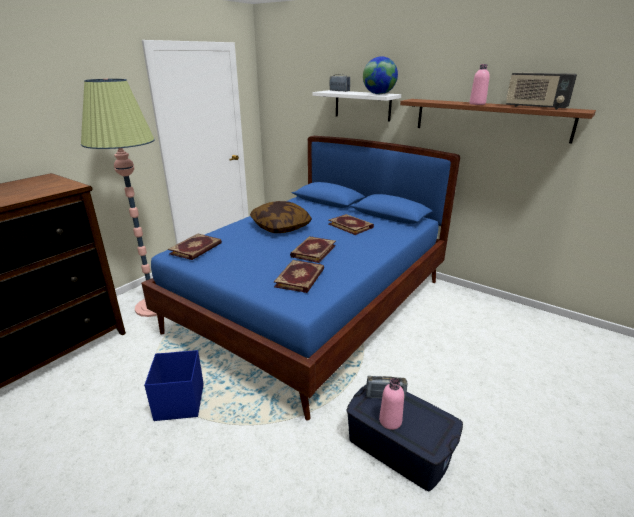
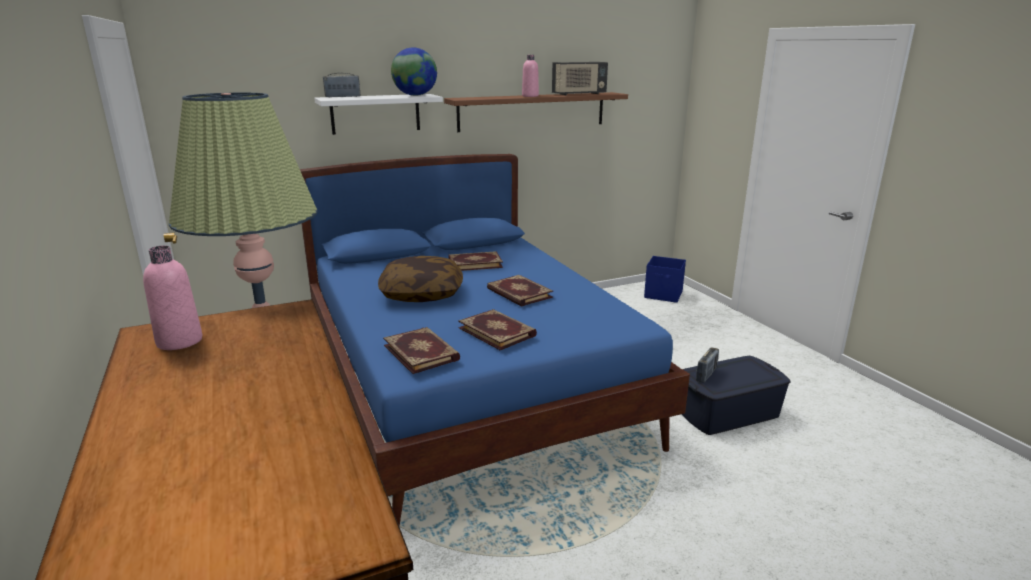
camera: 60 degrees left, 5 degrees down
(179, 403) = (579, 541): blue storage box -> blue storage box (664, 295)
(300, 278) = (580, 313): book -> book (497, 331)
(390, 421) = (737, 382): pink bottle -> pink bottle (179, 341)

